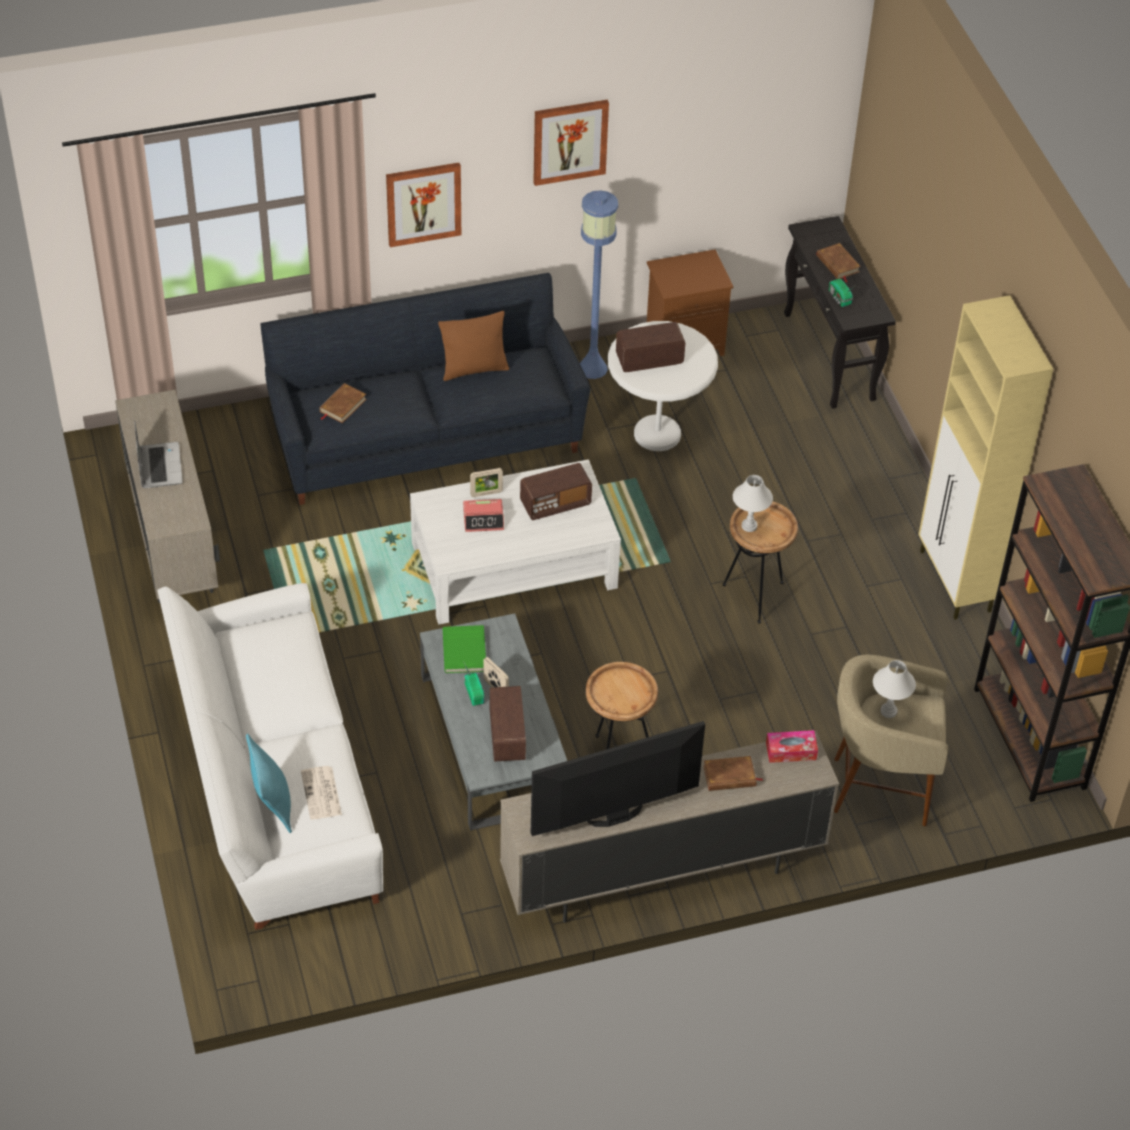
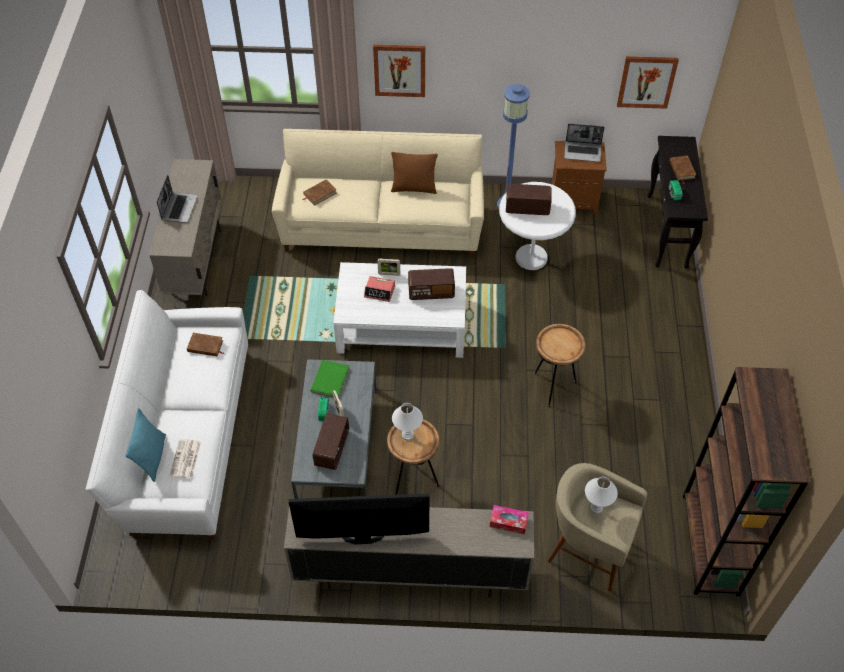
camera: 20 degrees right, 5 degrees up
(425, 435) = (382, 224): black sofa -> beige sofa
(570, 141) = (505, 46): picture -> picture (646, 81)
(692, 268) = (583, 152): none -> laptop
(729, 776) = (456, 529): brown book -> brown book (205, 346)
(749, 526) = (550, 341): white table lamp -> white table lamp (408, 435)
(955, 582) = (697, 412): beige cabinet -> none

